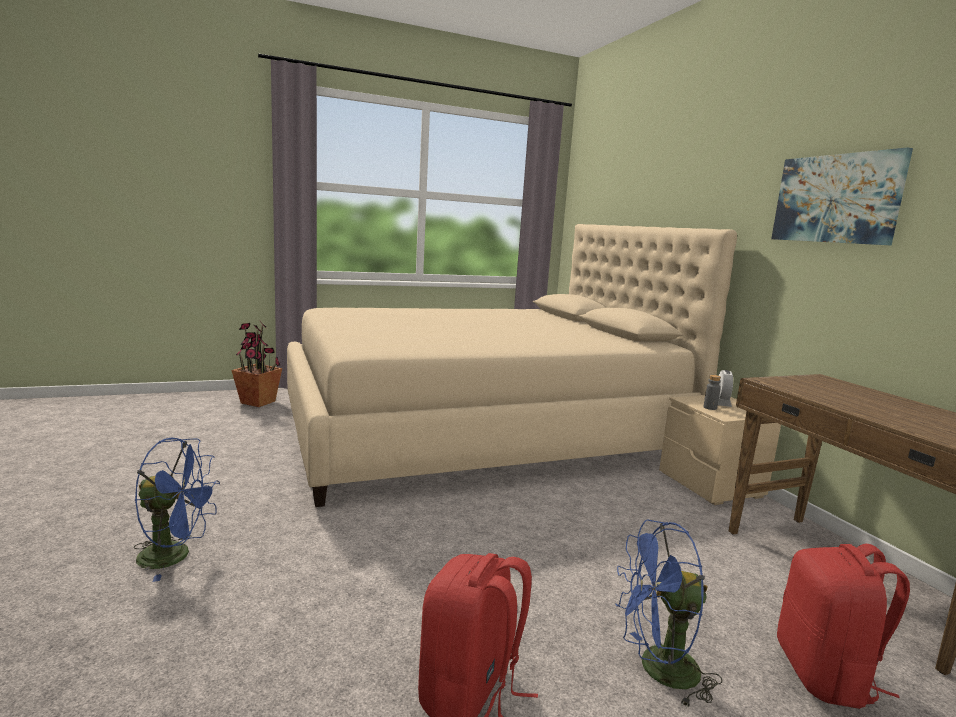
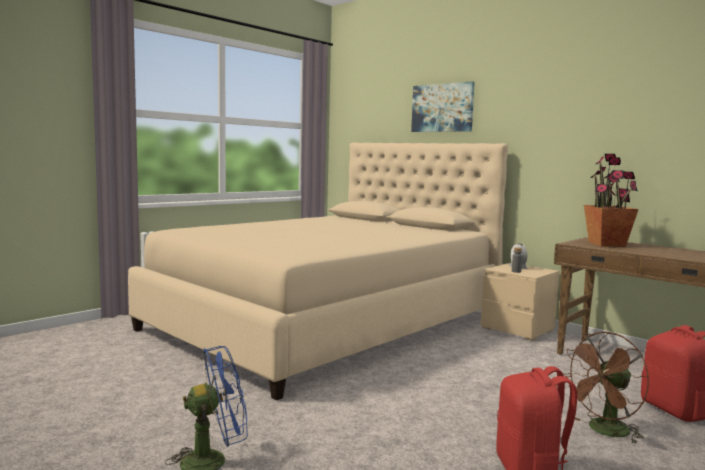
camera: 25 degrees left, 5 degrees down
(258, 402) = (96, 334): potted plant -> potted plant (607, 244)
(658, 670) = (604, 431): blue fan -> brown fan
(836, 199) = (579, 121): picture -> picture (442, 108)

